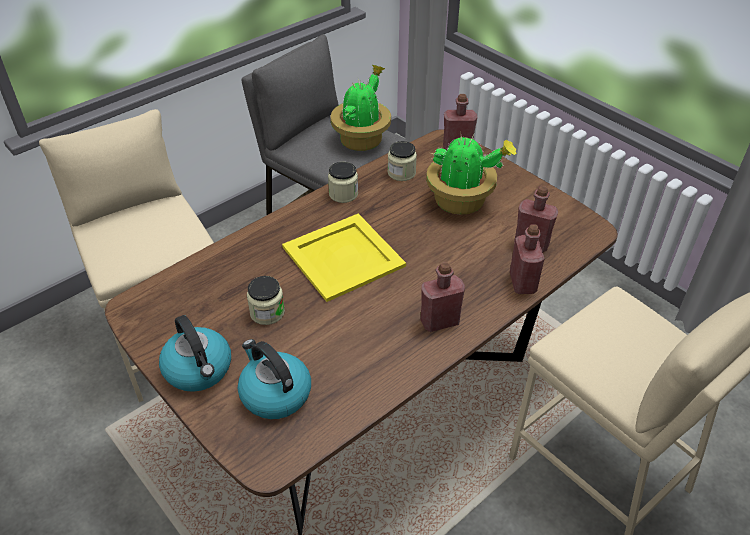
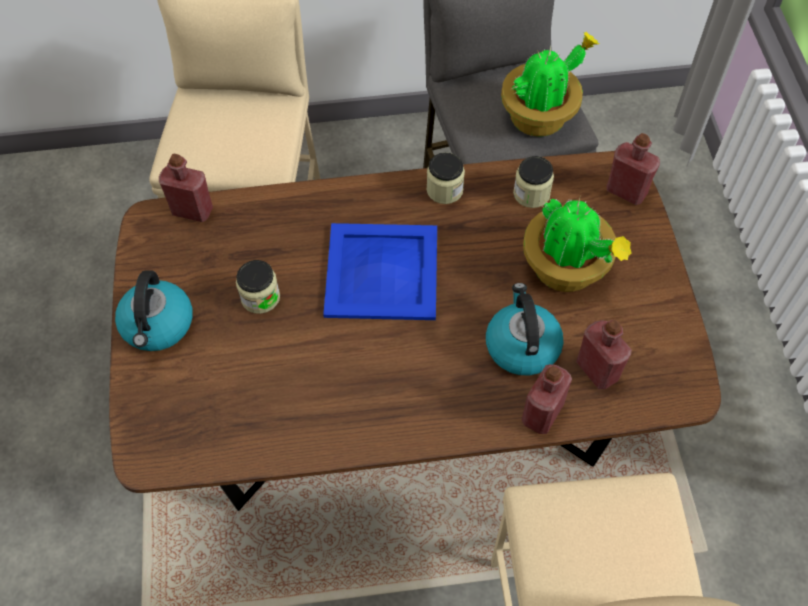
camera: 35 degrees right, 15 degrees up
(274, 394) = (202, 391): kettle -> kettle (521, 345)
(343, 257) = (381, 272): yellow tray -> blue tray
(439, 321) = (414, 407): red bottle -> red bottle (192, 210)

